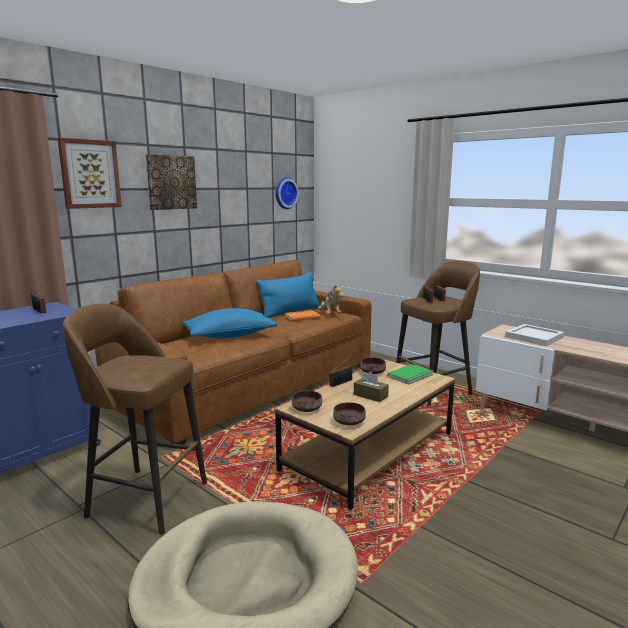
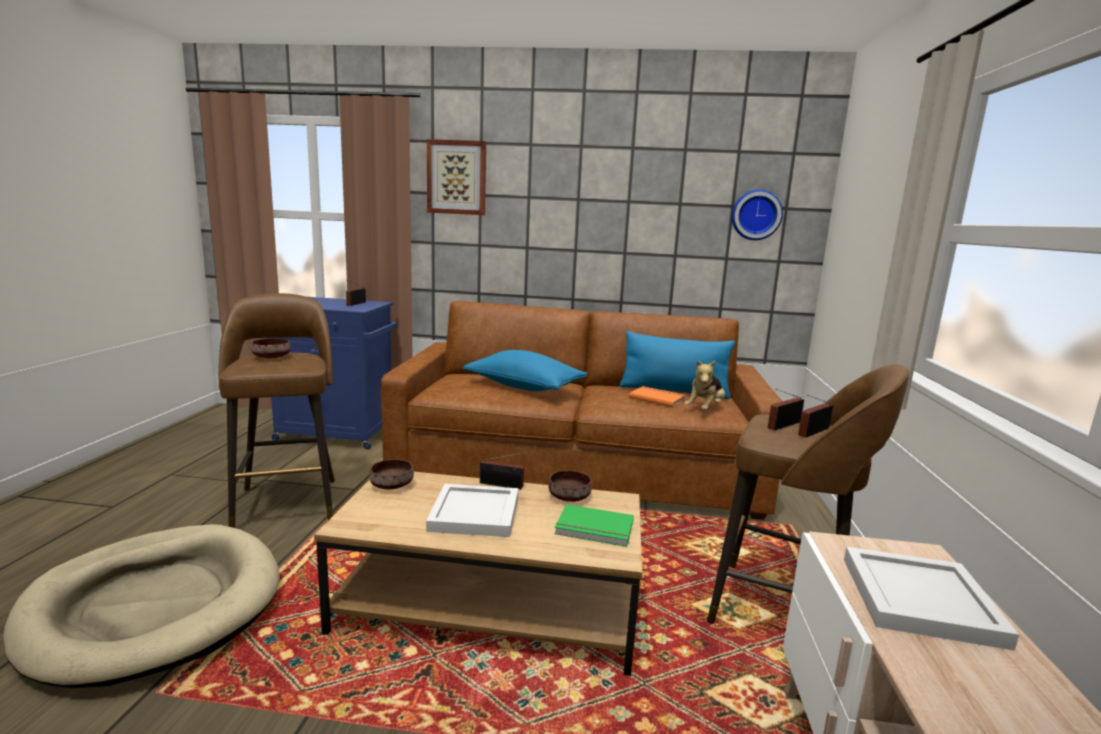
camera: 55 degrees right, 0 degrees up
(171, 182) = (554, 190): picture -> none
(348, 422) = (370, 519): brown bowl -> brown bowl (272, 357)
(370, 395) = (476, 514): brown tissue box -> white tray

